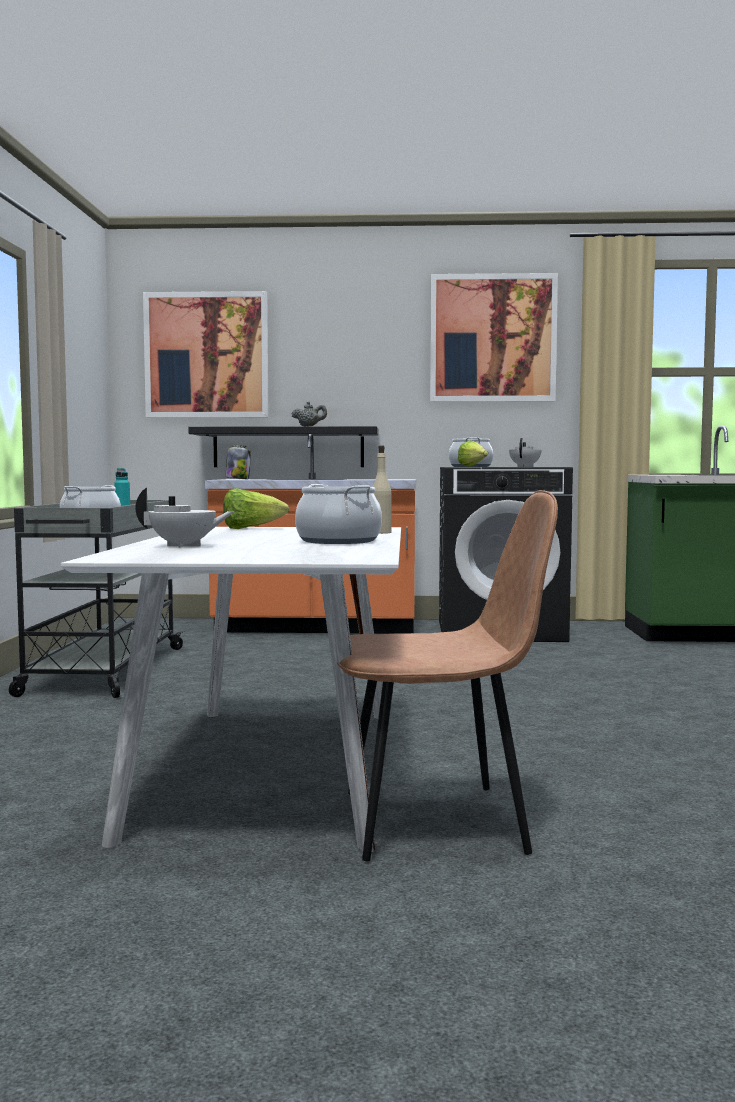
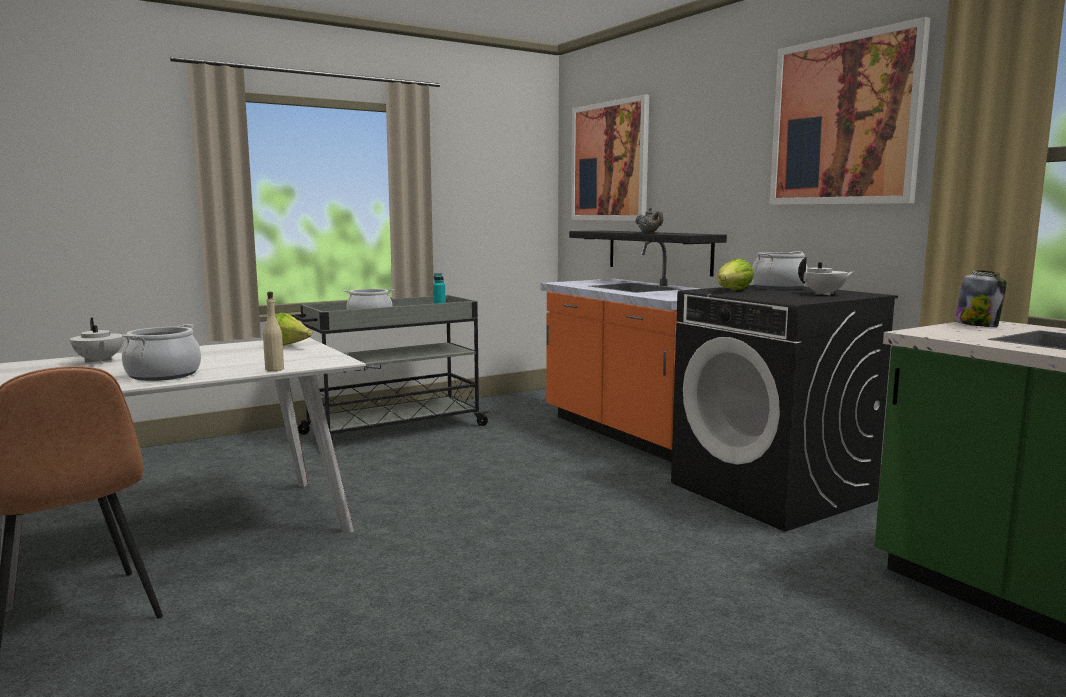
camera: 55 degrees right, 5 degrees up
(237, 479) = (580, 282): jar -> jar (977, 325)

